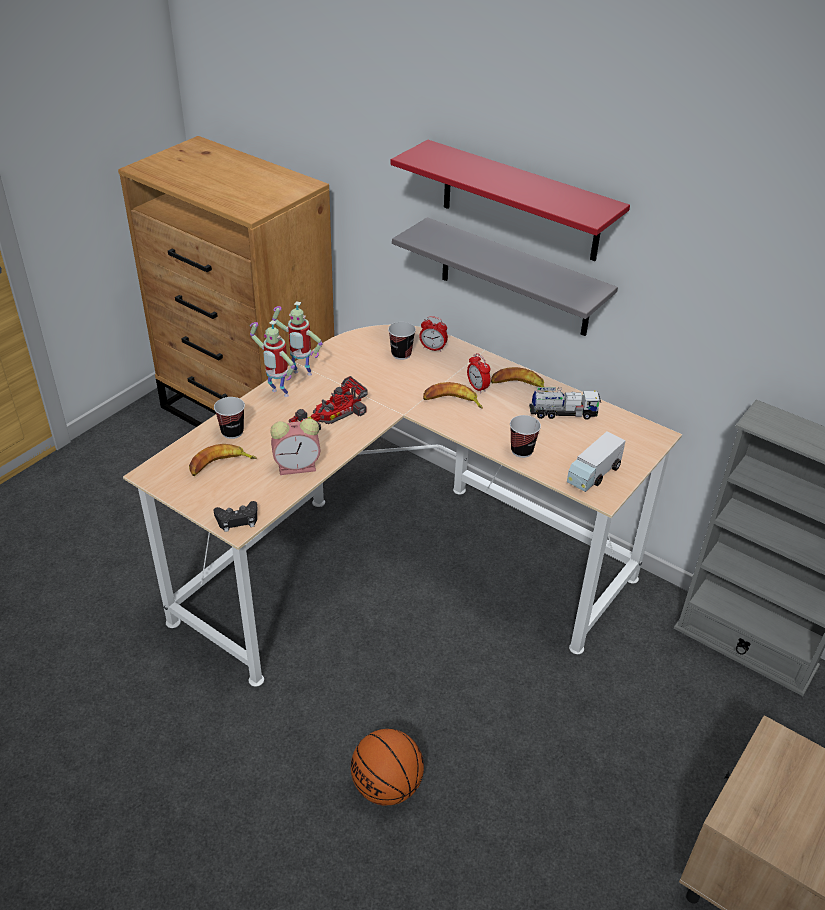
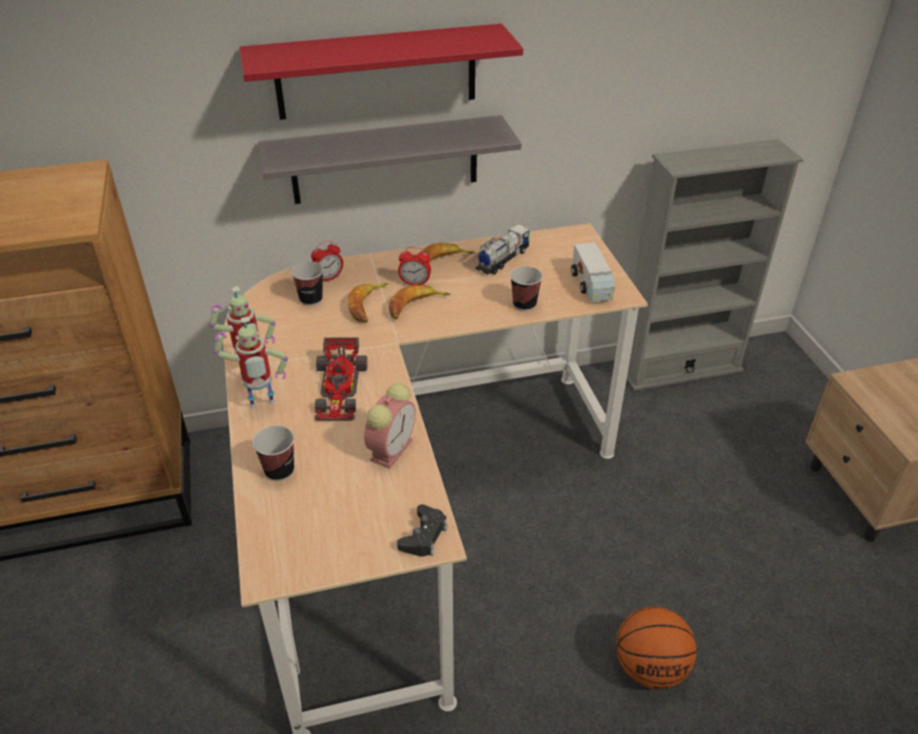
camera: 50 degrees left, 0 degrees up
(220, 465) = (322, 507): banana -> banana (368, 306)

